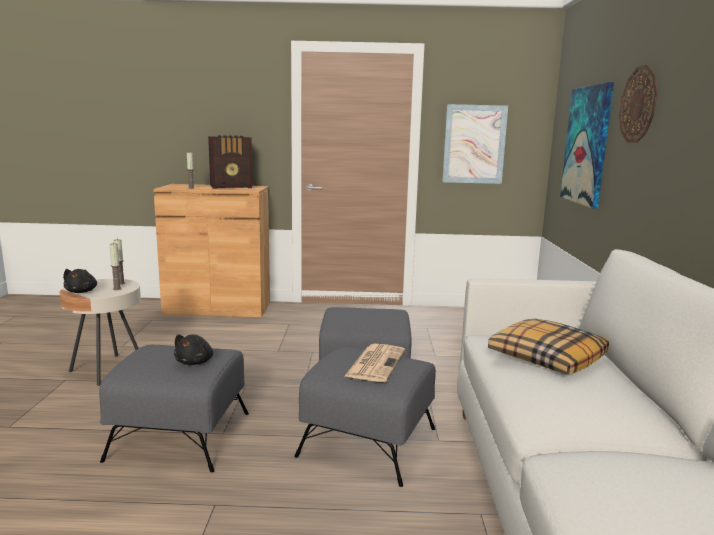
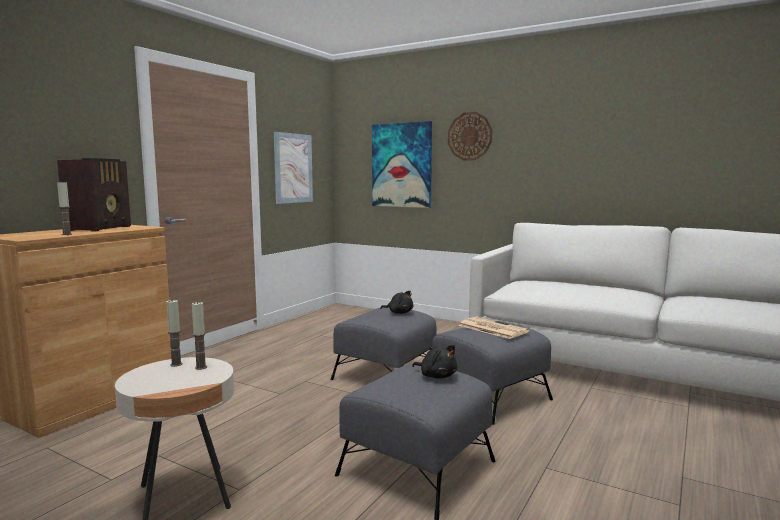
camera: 60 degrees left, 5 degrees down
(82, 292) = (177, 385): black plush toy -> black plush toy (399, 312)
(546, 357) = (558, 287): pillow -> none

